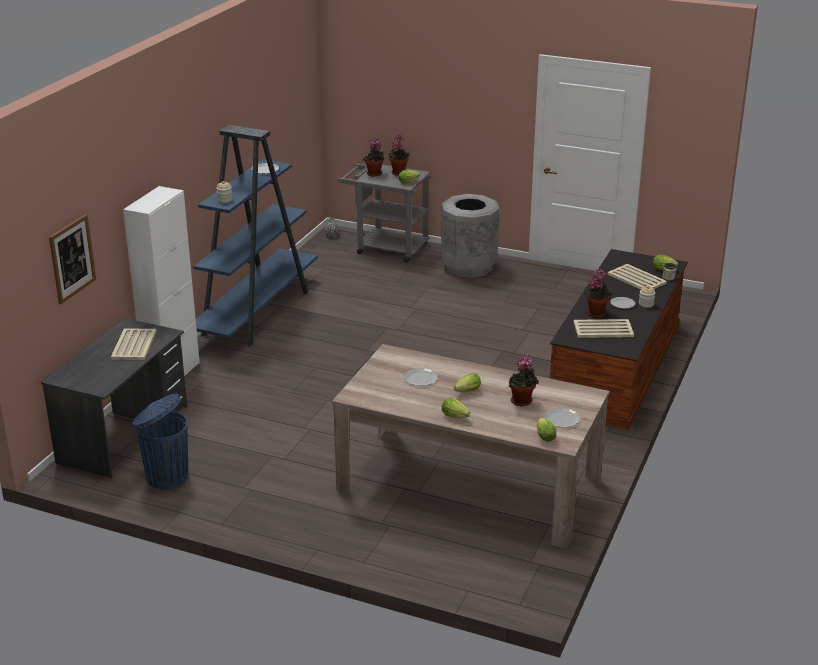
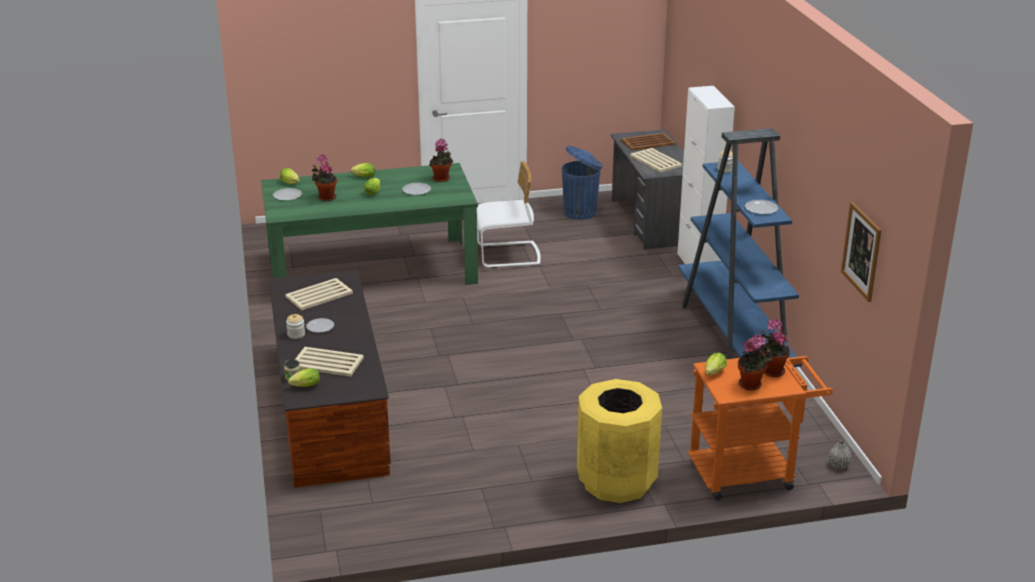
camera: 145 degrees right, 0 degrees up
(72, 258) = (691, 75): picture -> picture (861, 251)
(94, 370) = (648, 142): none -> brown tray
(316, 450) = (508, 256): none -> white chair
(386, 247) = (750, 472): grey cart -> orange cart
(468, 267) = (617, 481): grey trash can -> yellow trash can
(469, 485) = (372, 271): beige dining table -> green dining table
(596, 312) = (339, 309): potted plant -> potted plant (442, 179)

